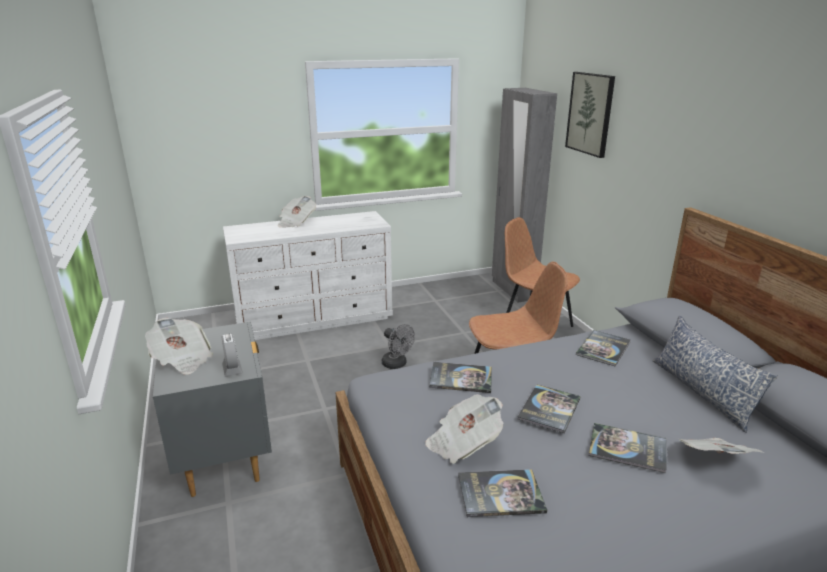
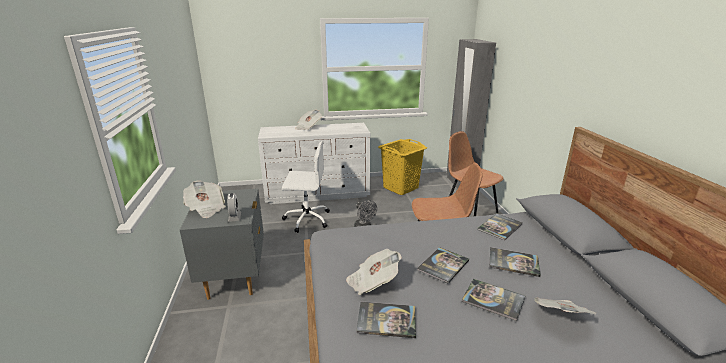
camera: 10 degrees right, 0 degrees up
(309, 359) = (306, 219): none -> white office chair
(433, 301) = (401, 188): none -> yellow laundry basket
(461, 378) = (386, 238): book -> book (513, 262)
(590, 113) = (517, 57): picture -> none
(702, 392) = (567, 265): pillow -> none

